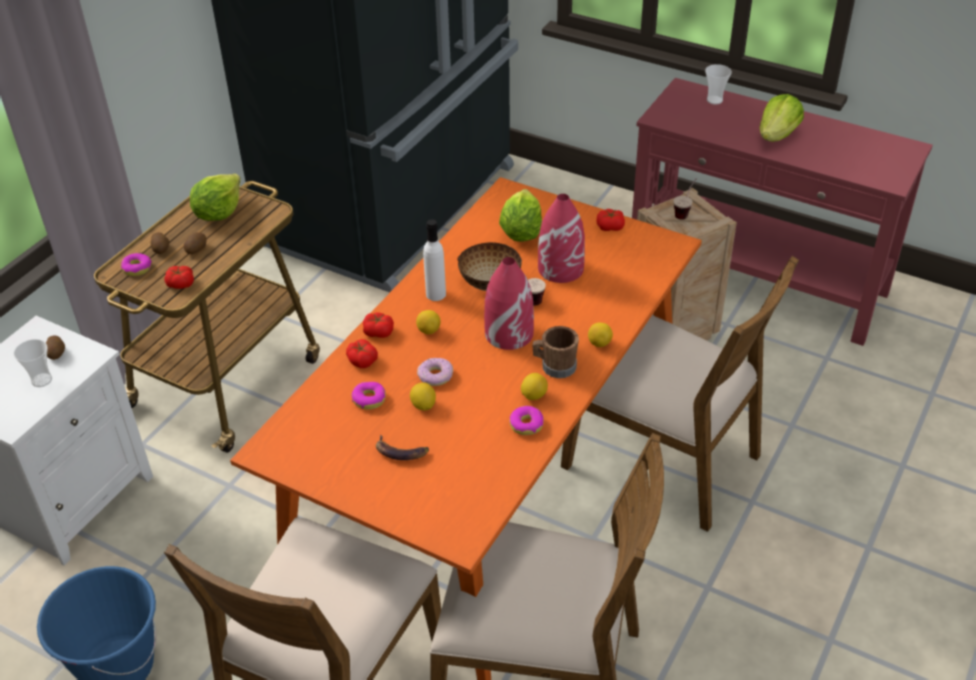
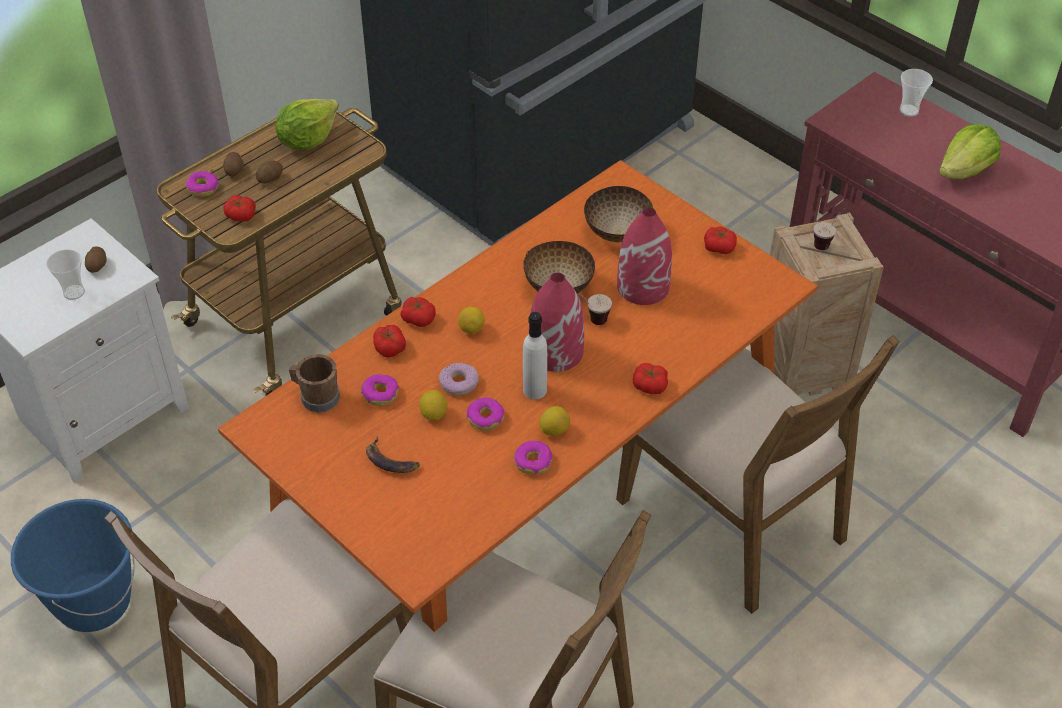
camera: 15 degrees right, 5 degrees up
(436, 294) = (495, 287): white bottle -> white bottle (534, 390)
(470, 399) = (485, 418): none -> donut
(521, 232) = (616, 233): lettuce -> bowl
(555, 366) = (590, 401): brown mug -> brown mug (316, 397)
(599, 343) = (650, 385): lemon -> tomato

